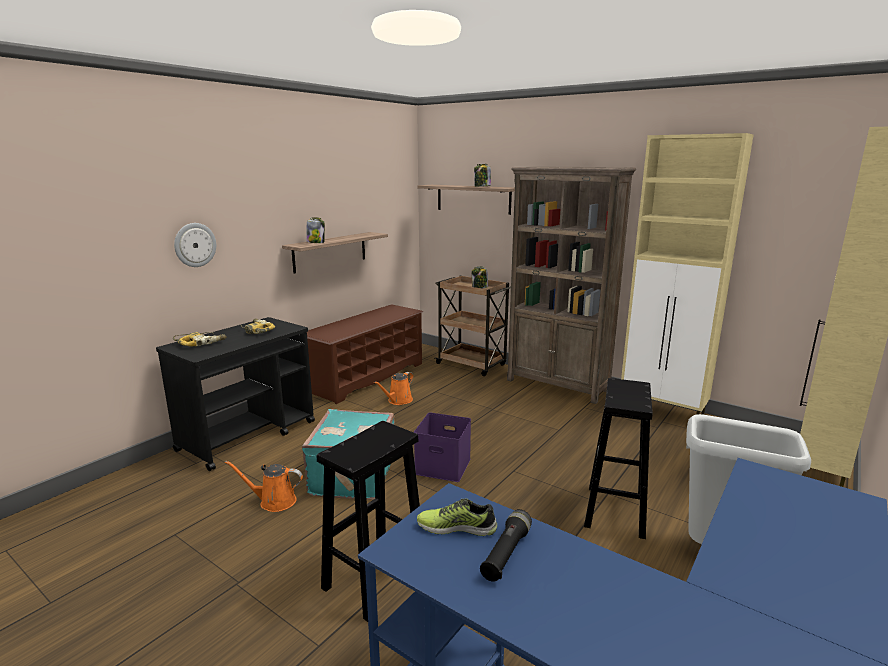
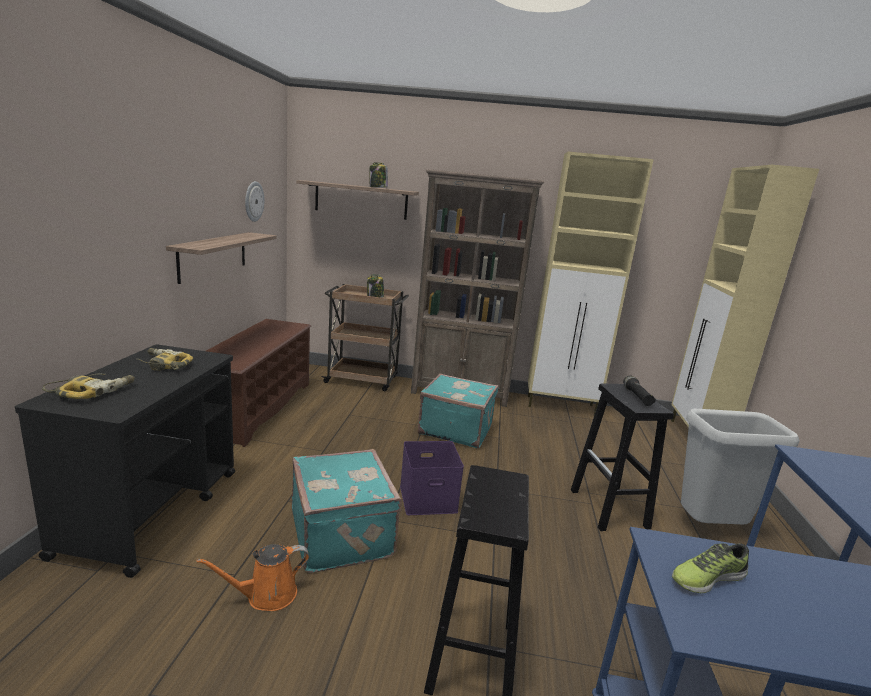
camera: 30 degrees left, 0 degrees up
(195, 245) = (62, 242): wall clock -> wall clock (253, 201)
(316, 242) = (208, 243): jar -> none
(398, 401) = (317, 431): orange watering can -> none
(506, 553) = (780, 593): black flashlight -> black flashlight (637, 396)
(521, 416) = (455, 429): none -> turquoise suitcase

